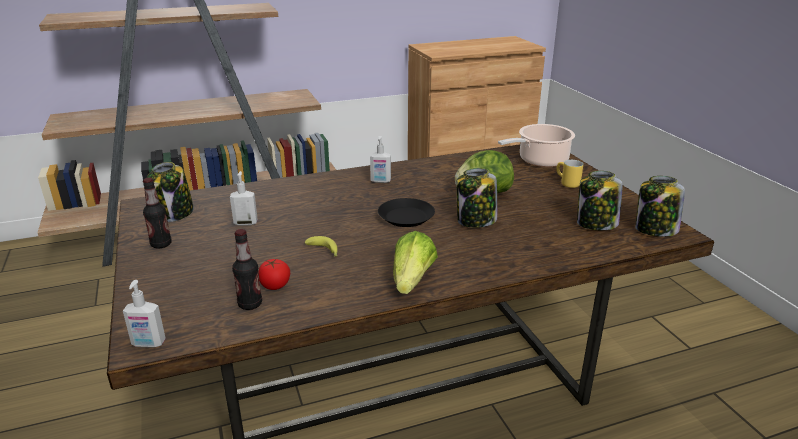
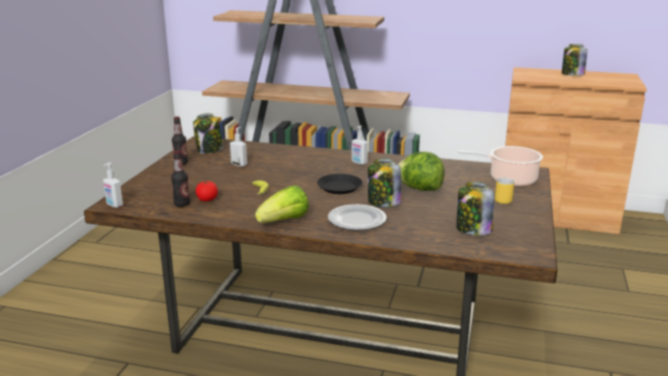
camera: 35 degrees right, 5 degrees down
(482, 251) = (356, 220): none -> plate
(655, 230) = (516, 247): jar -> jar (572, 74)

